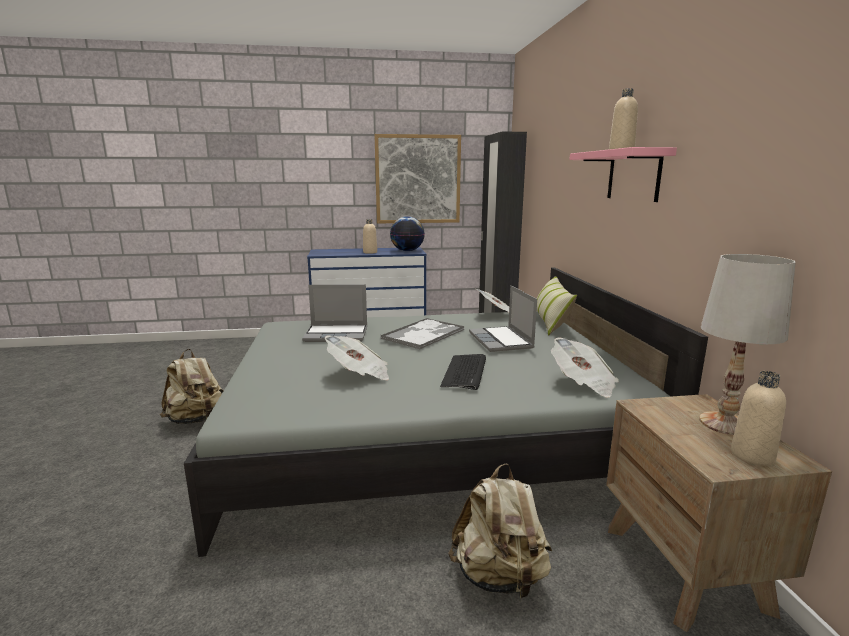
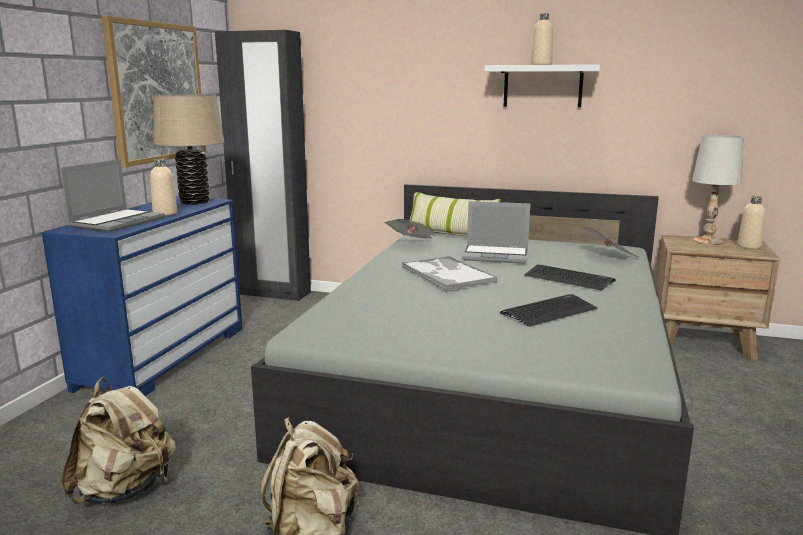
camera: 65 degrees left, 0 degrees up
(337, 334) = (401, 306): laptop -> laptop (118, 222)
(359, 374) = (549, 311): newspaper -> keyboard
(407, 251) = (195, 202): globe -> beige table lamp
(499, 576) = (711, 396): beige backpack -> beige backpack (125, 490)
(633, 175) = (542, 86): pink shelf -> white shelf

